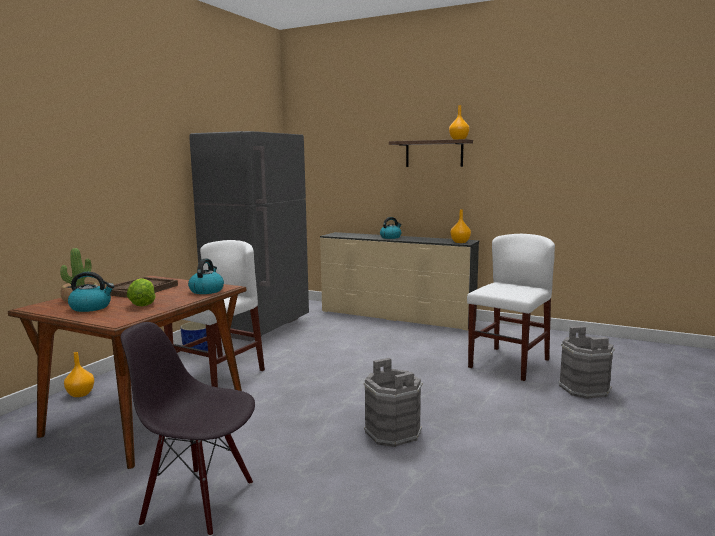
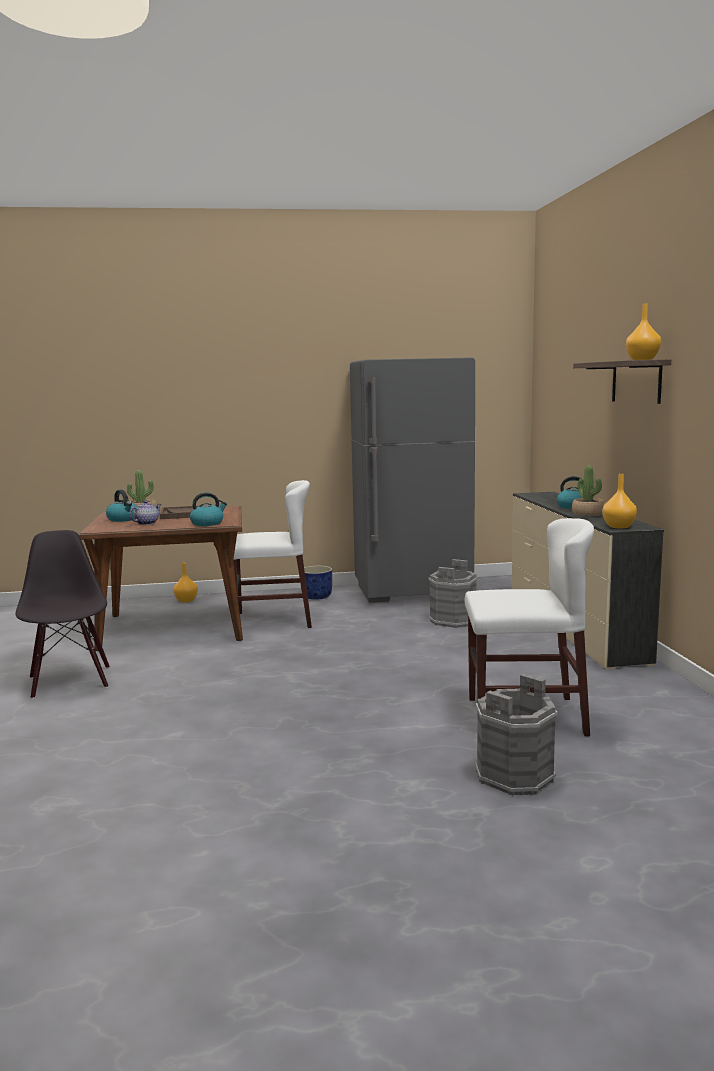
camera: 55 degrees right, 0 degrees up
(142, 304) = (146, 523): lettuce -> teapot
(393, 432) = (245, 707): grey bucket -> grey bucket (453, 620)
(415, 239) = (588, 514): none -> potted plant

